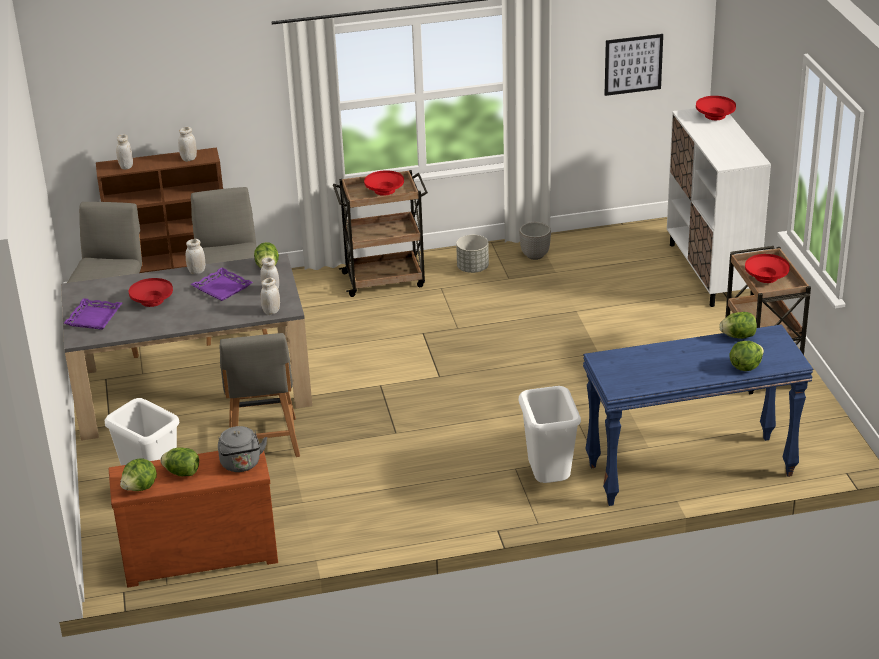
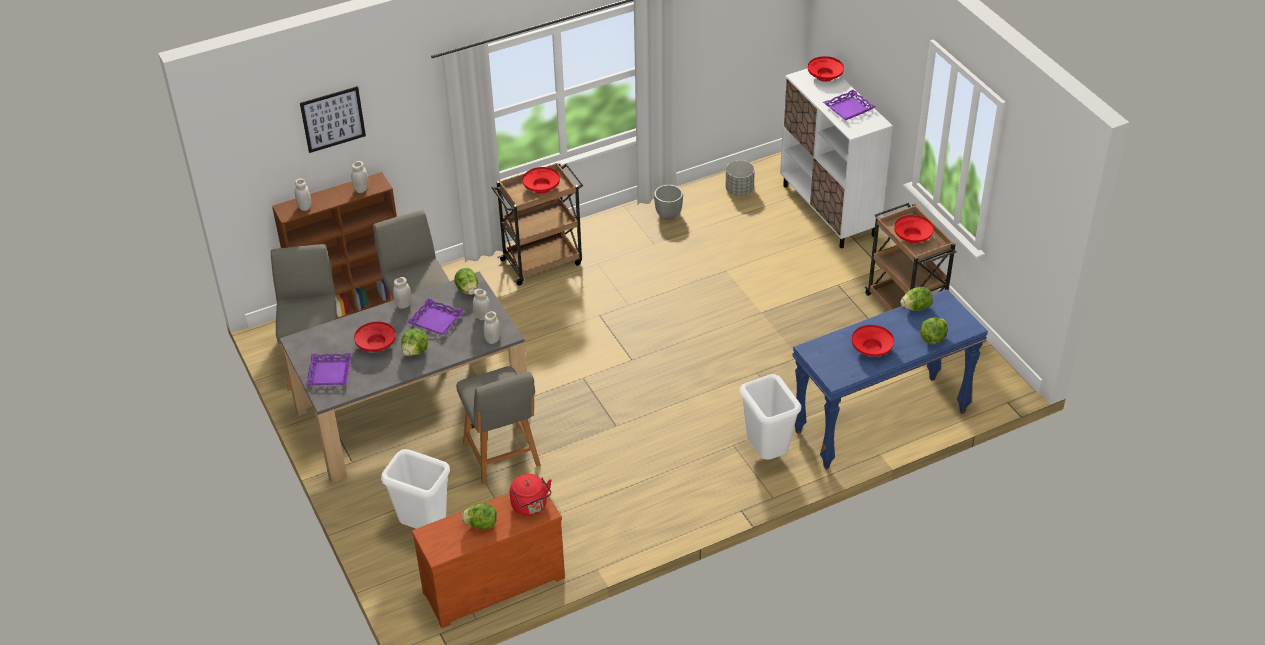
camera: 15 degrees left, 10 degrees up
(140, 488) = (451, 547): lettuce -> lettuce (415, 351)
(241, 465) = (531, 506): grey kettle -> red kettle
(473, 268) = (618, 237): grey planter -> grey planter (739, 190)
(633, 64) = (742, 33): picture -> picture (333, 119)
(671, 367) = (871, 349): none -> red bowl
(728, 145) = (849, 109): none -> purple tray

